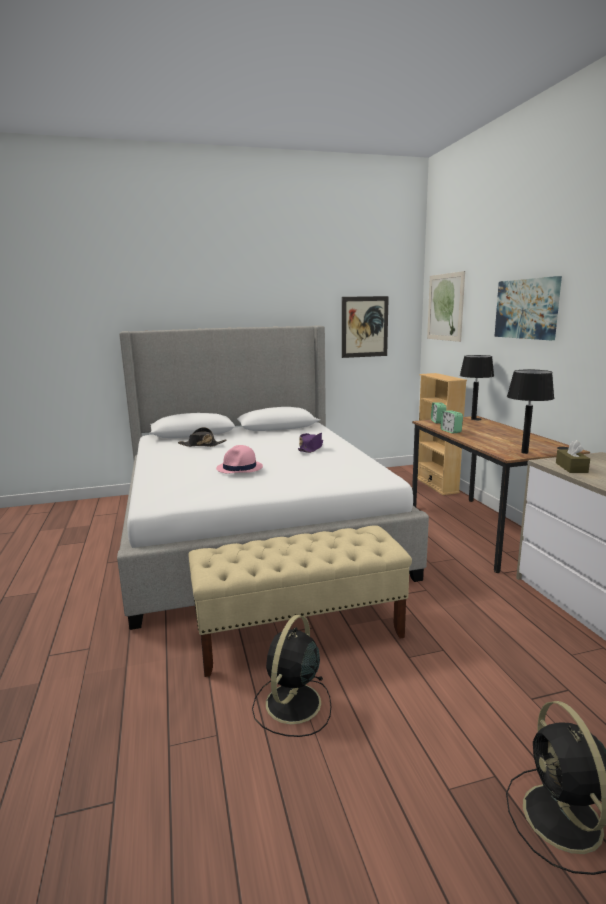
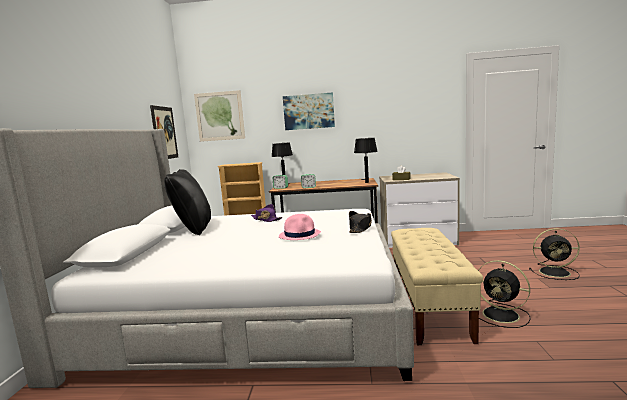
camera: 70 degrees left, 5 degrees down
(202, 445) = (187, 249): black hat -> black hat (360, 228)
(268, 434) = (193, 229): none -> black pillow

